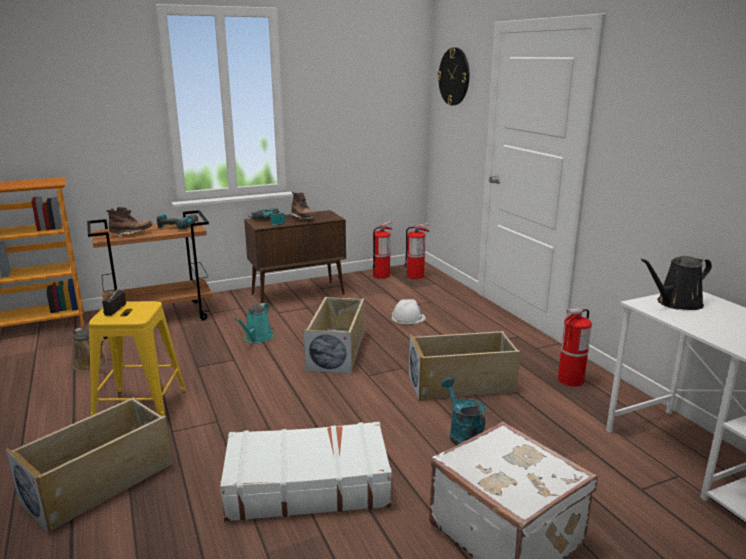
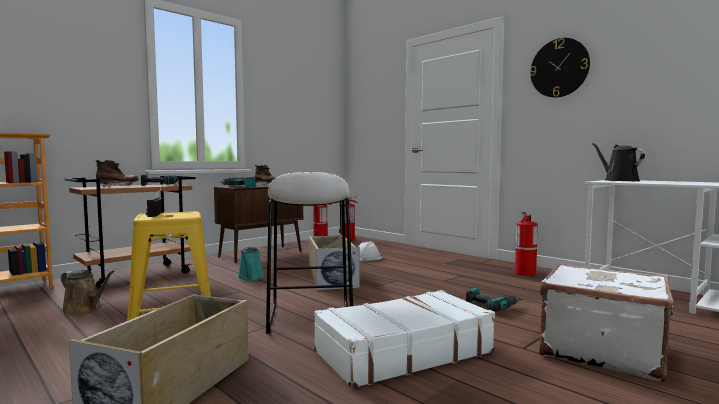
camera: 20 degrees left, 15 degrees down
(265, 415) = (310, 317): none -> white stool
(454, 76) = (369, 85): wall clock -> wall clock (559, 68)
(462, 384) = (453, 283): beige storage box -> none
(462, 434) = (490, 306): turquoise watering can -> power drill
(676, 303) = (619, 181): black watering can -> black watering can turned 120 degrees clockwise

